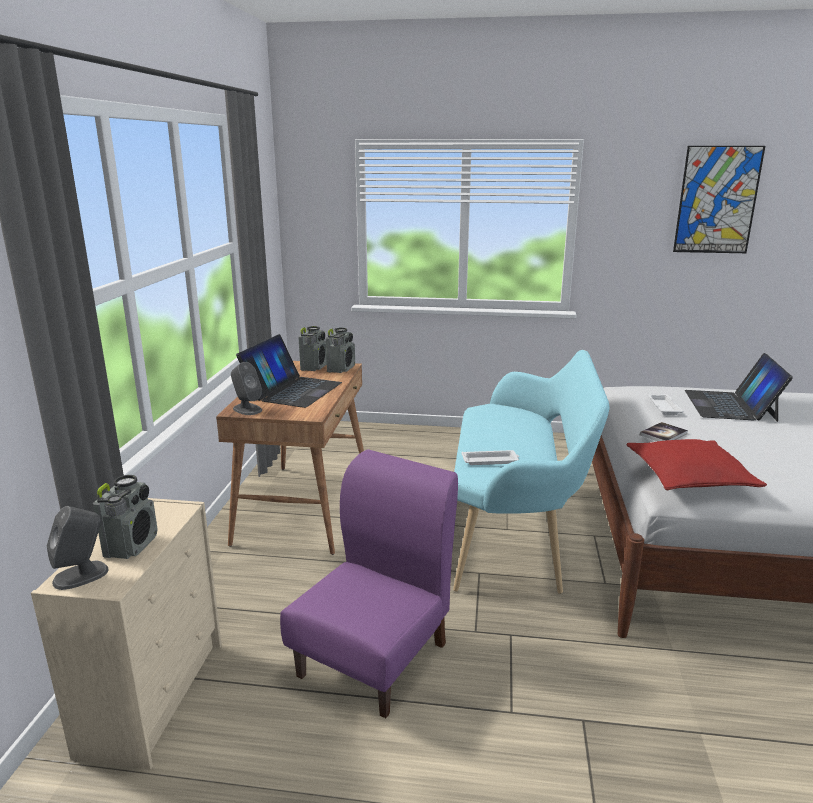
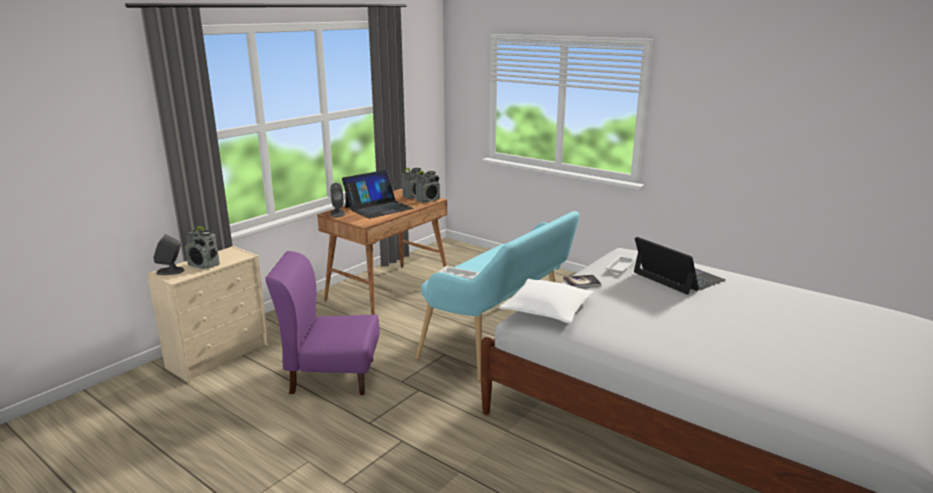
camera: 30 degrees right, 0 degrees up
(132, 545) = (204, 265): radio -> radio turned 75 degrees clockwise
(375, 659) = (332, 375): purple chair -> purple chair turned 150 degrees counterclockwise
(689, 477) = (547, 310): red pillow -> white pillow
(717, 200) = (765, 98): picture -> none
(730, 405) = (677, 276): laptop -> laptop turned 105 degrees clockwise

